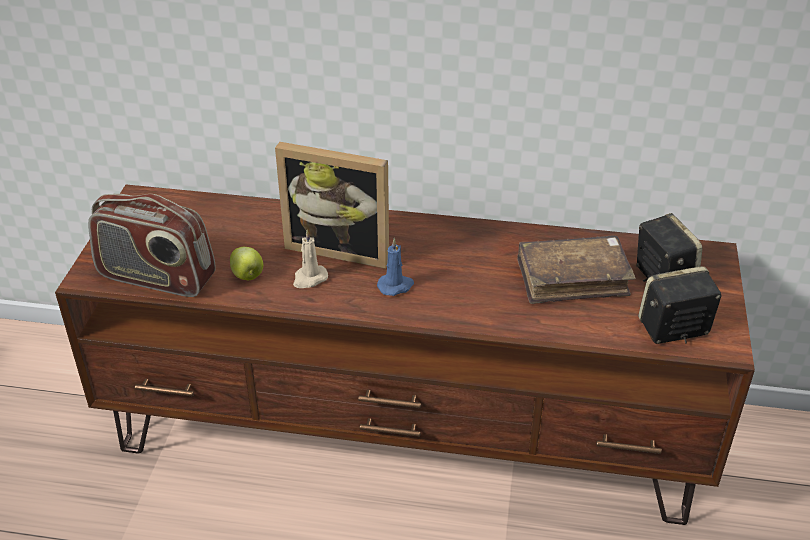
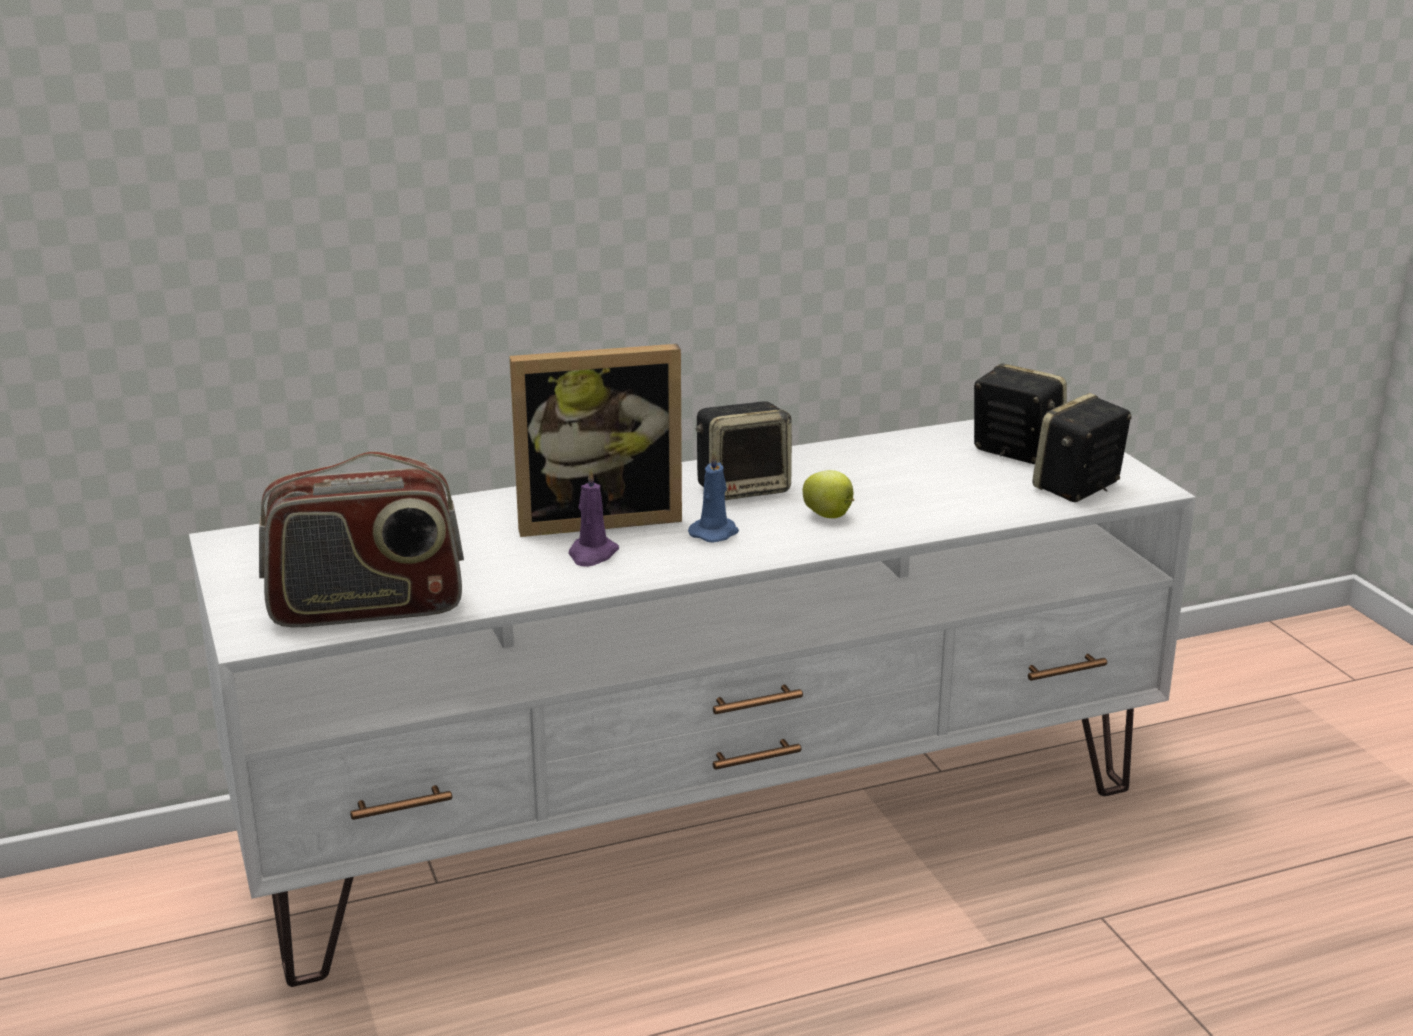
camera: 30 degrees left, 15 degrees down
(248, 276) = (502, 573): apple -> apple (829, 516)
(309, 278) = (592, 554): beige candle -> purple candle
(407, 432) = (708, 818): brown tv stand -> white tv stand
(450, 251) = (744, 488): none -> speaker
(572, 279) = (918, 475): brown book -> none

